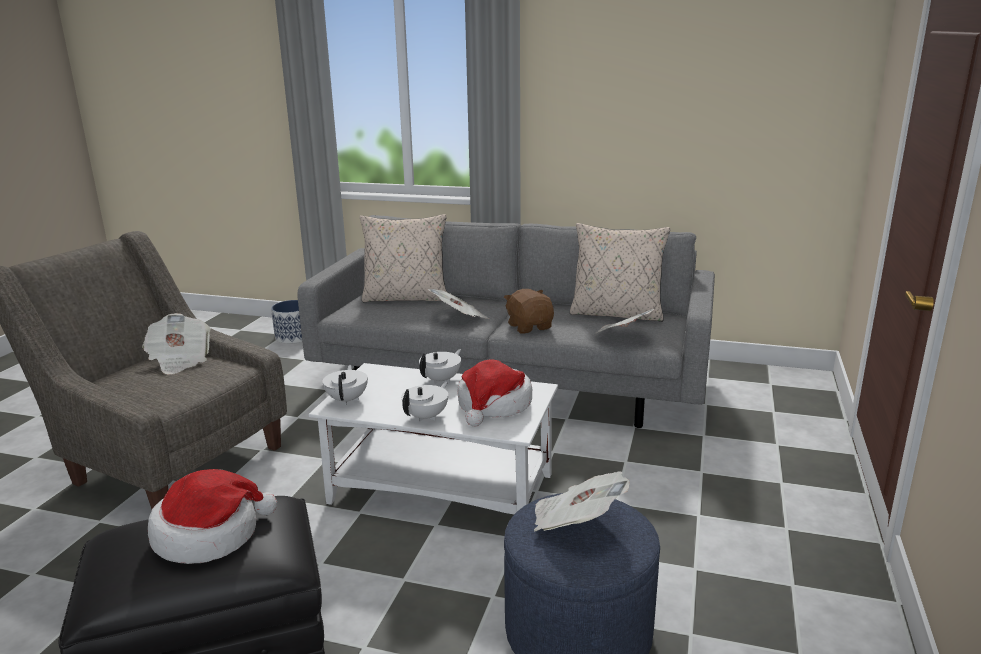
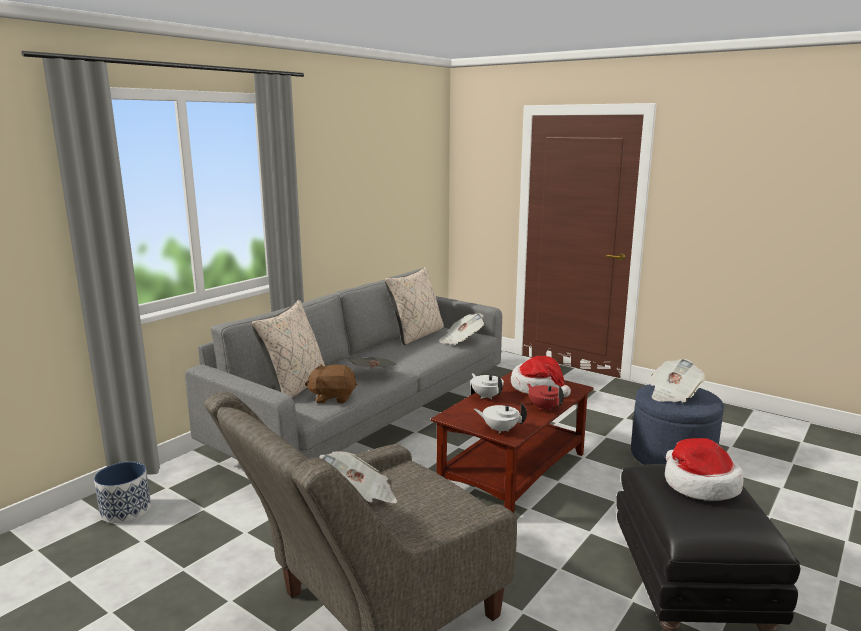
camera: 70 degrees left, 5 degrees down
(427, 416) = (544, 407): white teapot -> red teapot
(443, 488) = (513, 471): white coffee table -> brown coffee table
(530, 327) = (415, 358): brown plush toy -> brown plush toy (333, 397)

